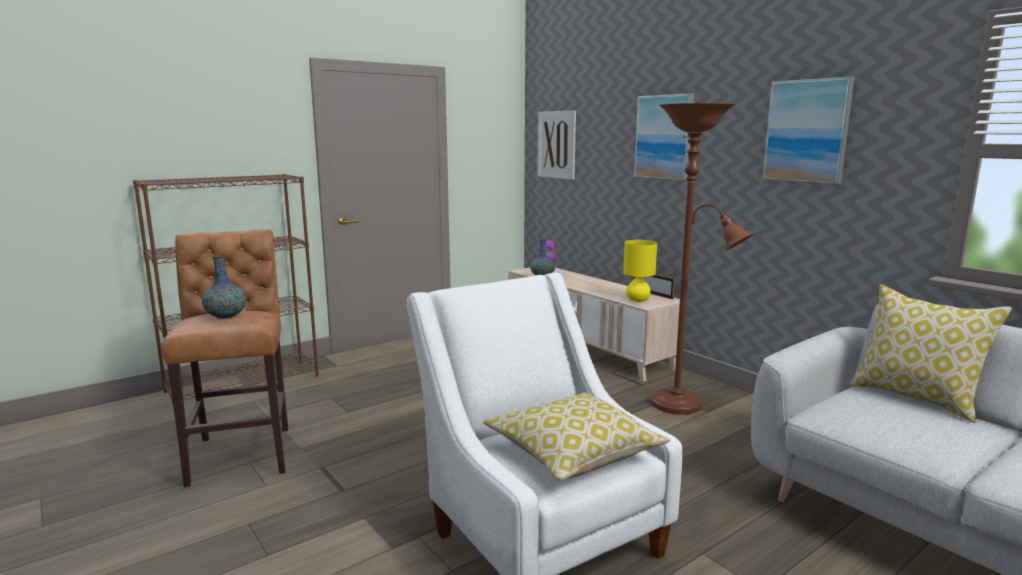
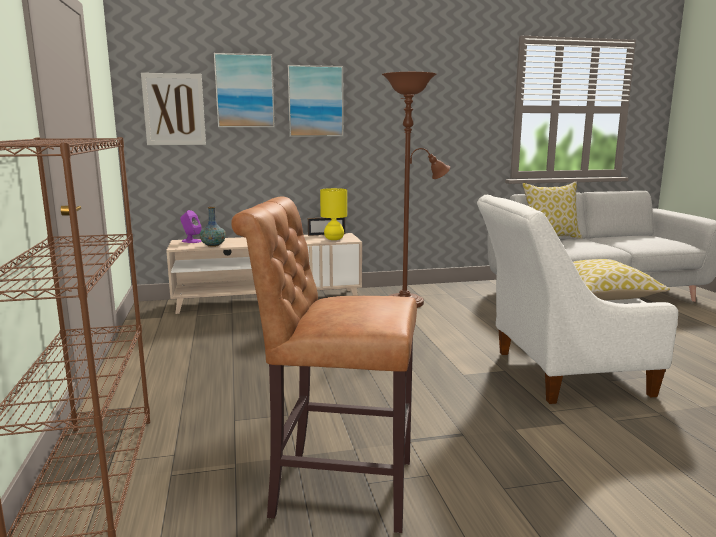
camera: 65 degrees left, 0 degrees up
(226, 316) = (358, 303): vase -> none
(807, 131) = (432, 97): picture -> picture (244, 91)

